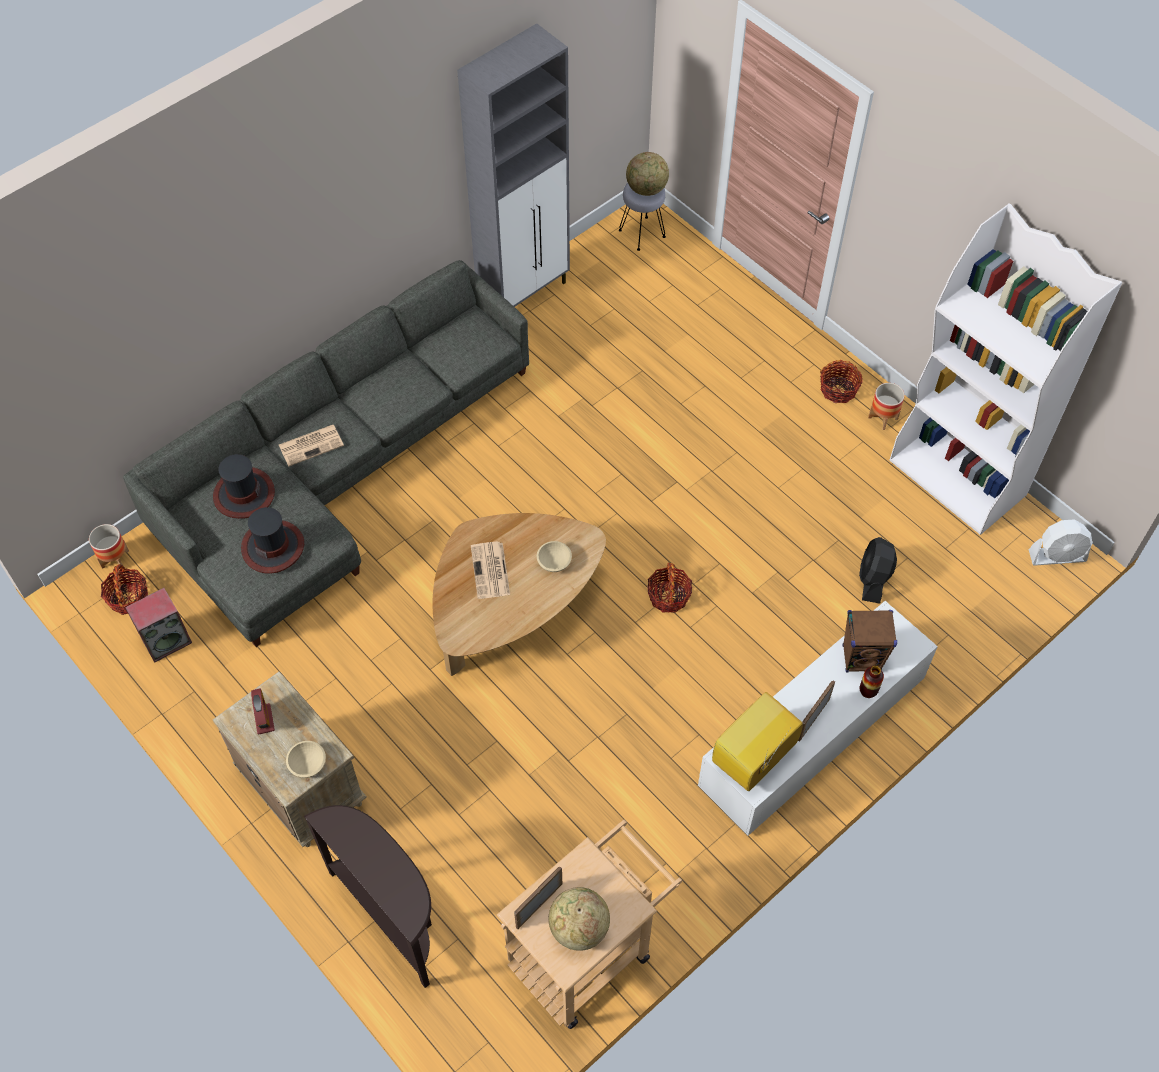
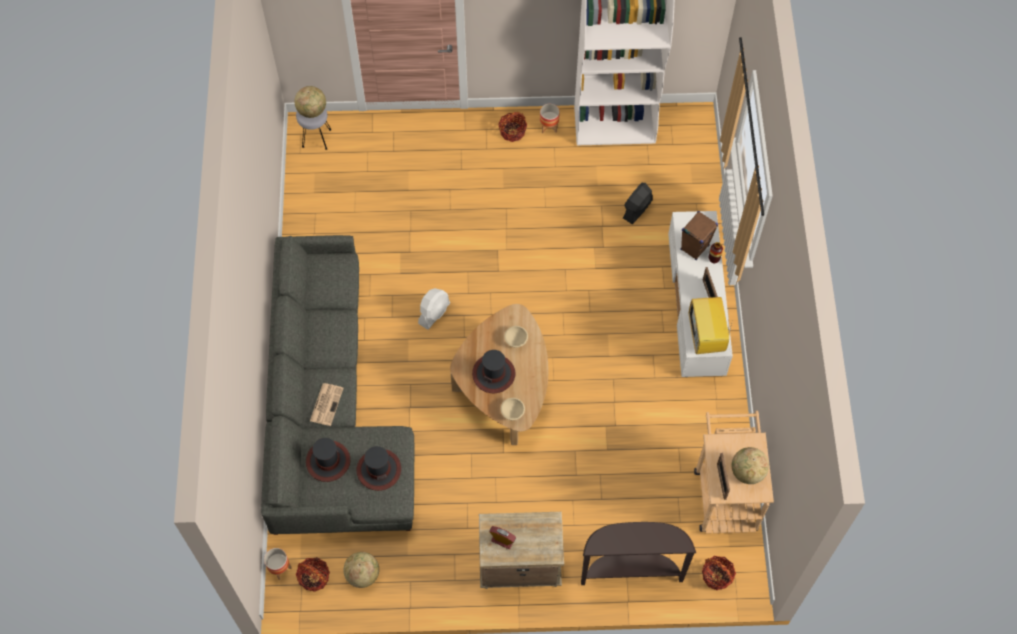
camera: 50 degrees left, 5 degrees up
(167, 640) = (362, 574): speaker -> globe
(308, 764) = (548, 536): beige bowl -> beige bowl (513, 412)
(490, 571) = (494, 373): newspaper -> hat
(524, 293) = (299, 226): grey cabinet -> none
(668, 596) = (563, 307): basket -> basket (717, 576)
(873, 579) = (637, 209): black fan -> black fan turned 75 degrees clockwise
(1057, 556) = (696, 122): white fan -> white fan (434, 313)

